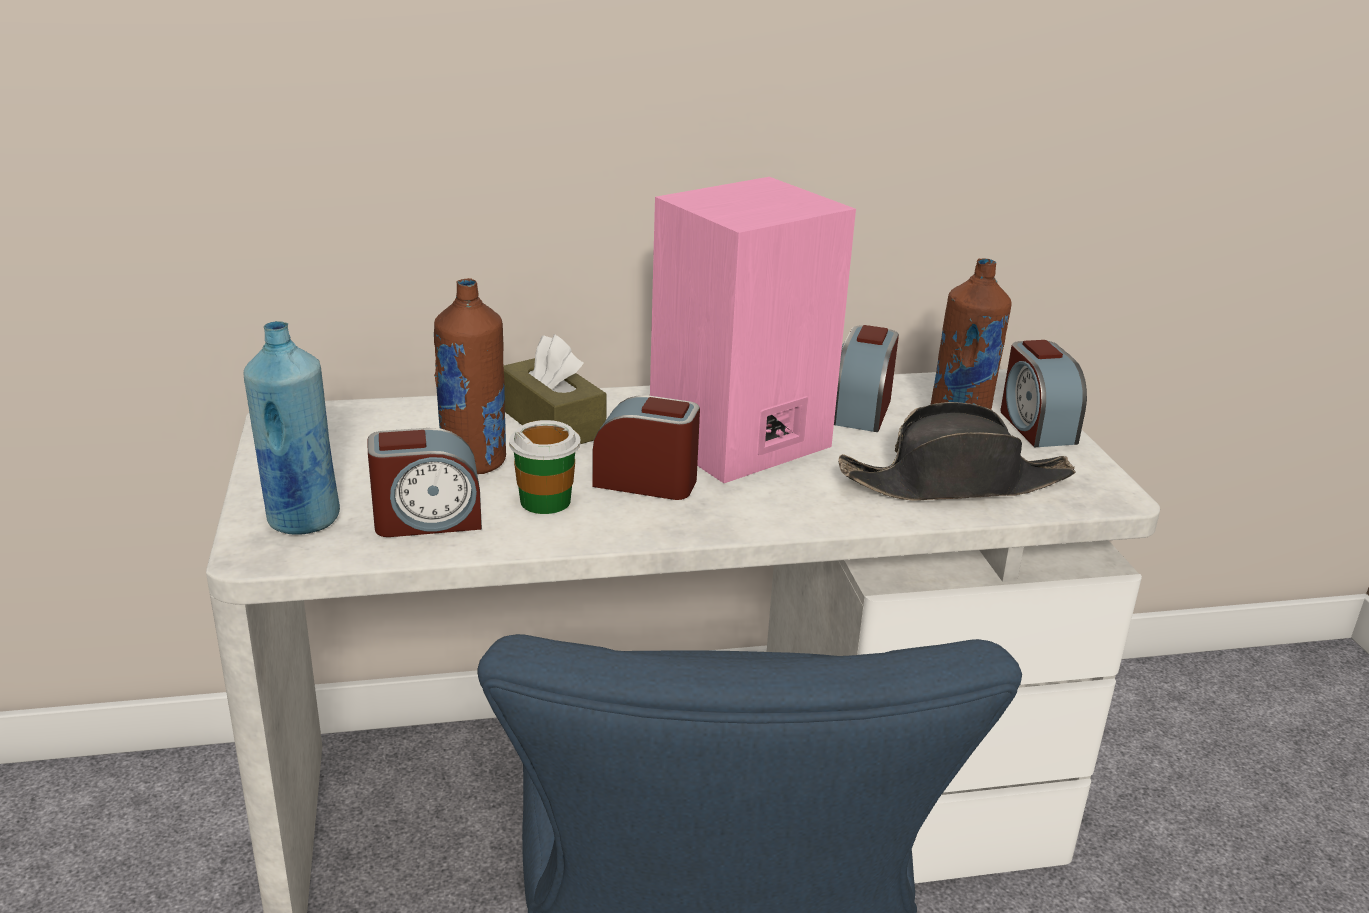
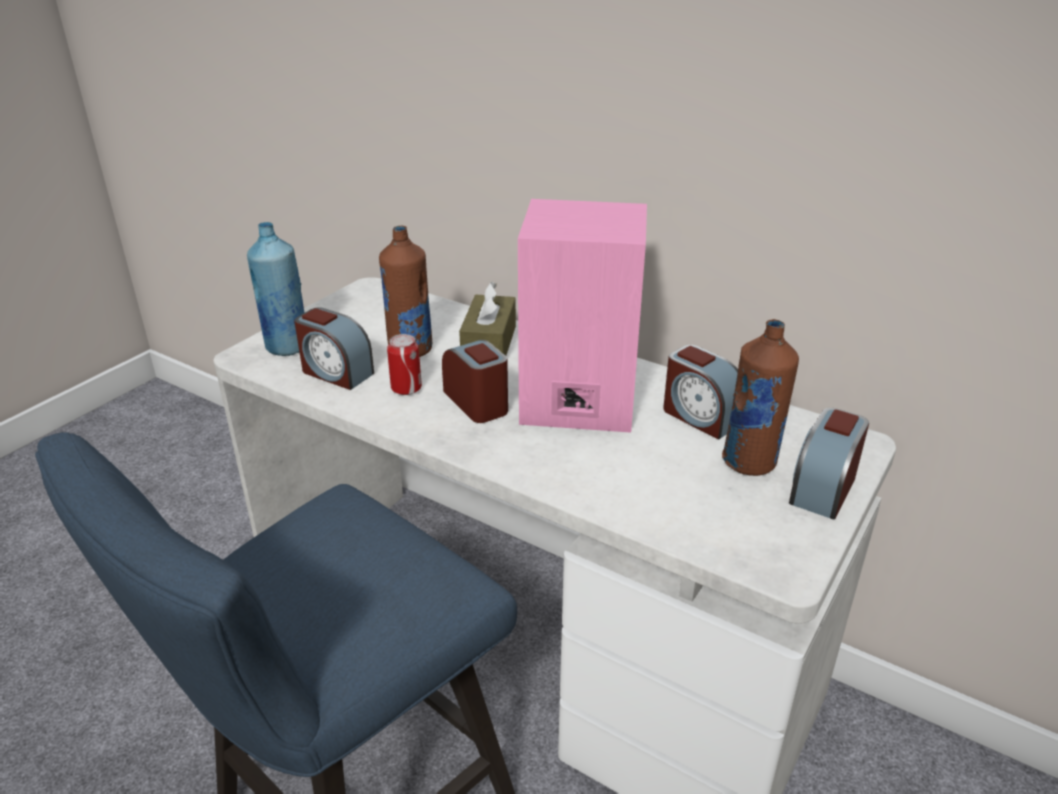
camera: 45 degrees right, 5 degrees up
(546, 501) = (406, 389): cup -> can
(861, 410) = (699, 416): alarm clock -> alarm clock turned 105 degrees counterclockwise
(955, 483) = (673, 499): black hat -> none

